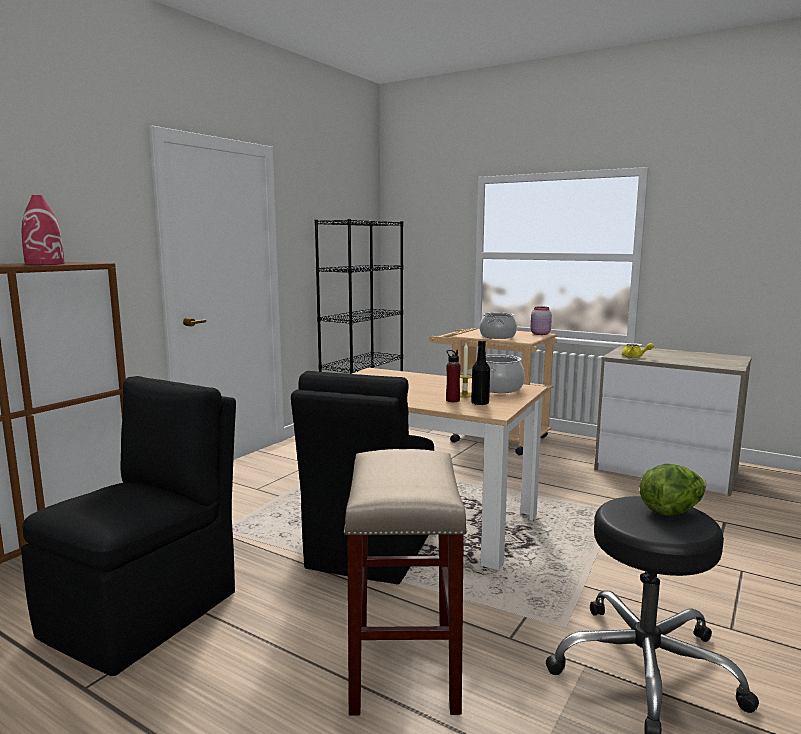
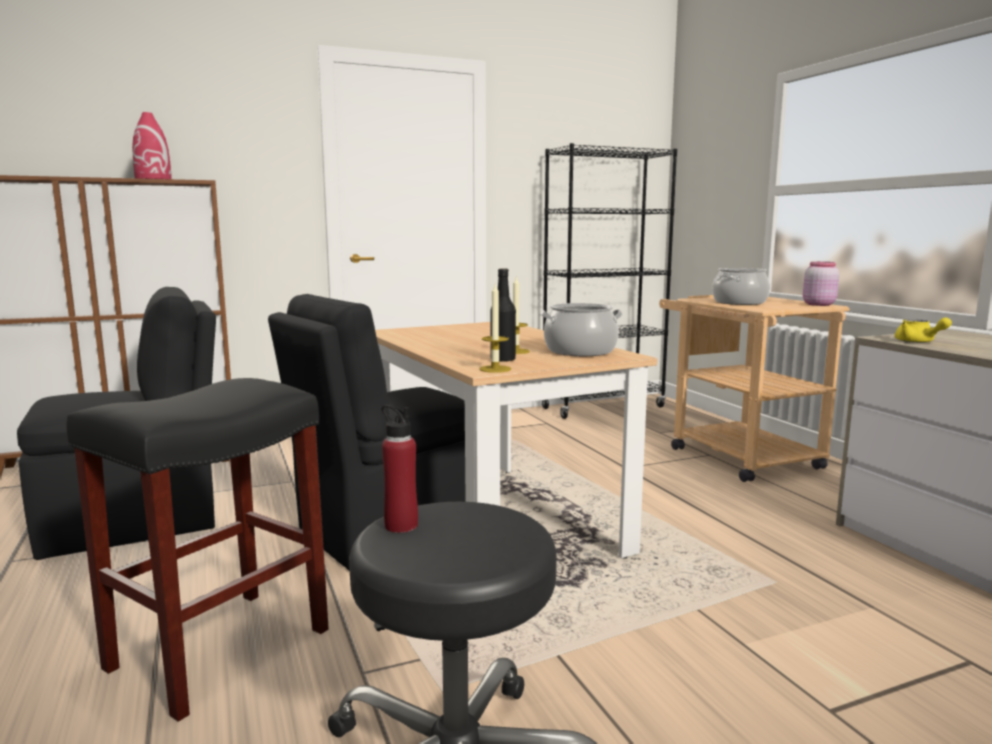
camera: 35 degrees right, 0 degrees up
(402, 663) = (221, 647): beige stool -> black stool
(452, 400) = (482, 354): red bottle -> red bottle (401, 525)
(498, 411) = (495, 369): none -> candle
(672, 511) = (496, 535): lettuce -> none

